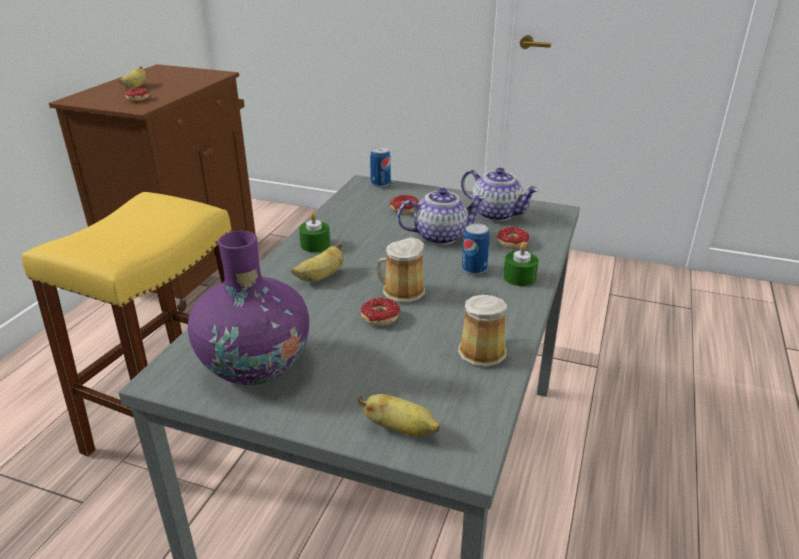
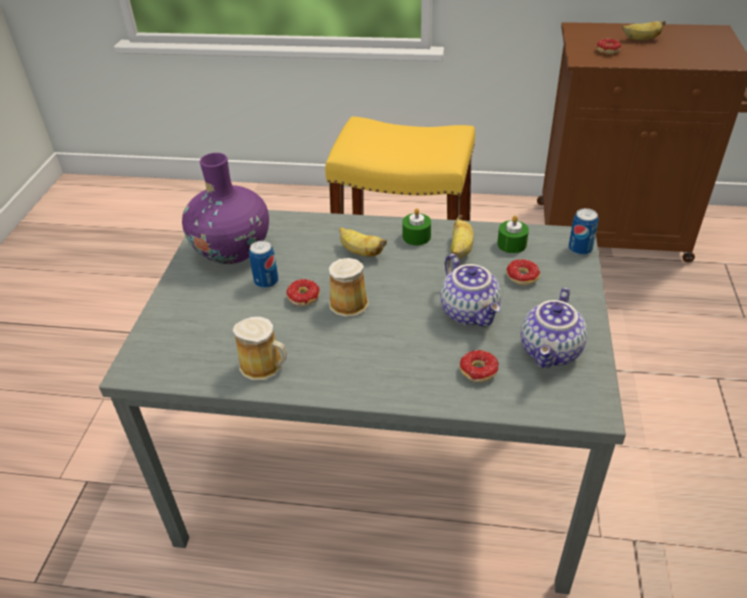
camera: 80 degrees right, 10 degrees up
(401, 429) = (164, 332): banana -> banana (460, 250)
(474, 269) = (407, 346): can -> can (266, 282)
(519, 277) = (401, 382): green candle -> green candle (511, 244)

